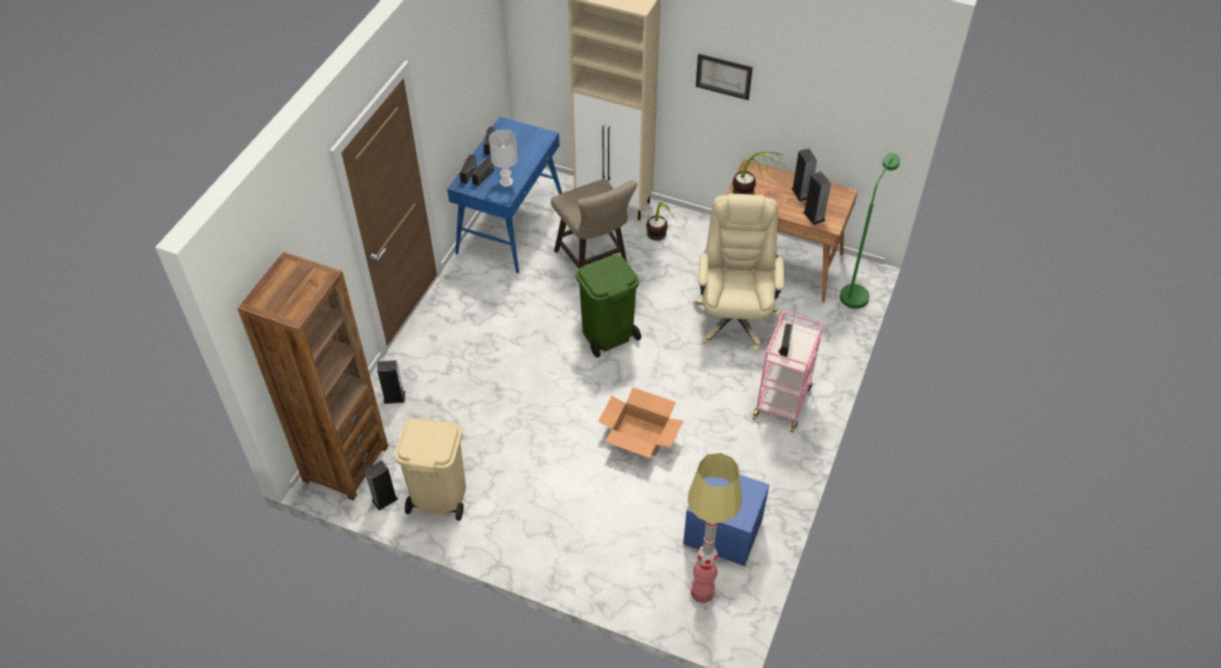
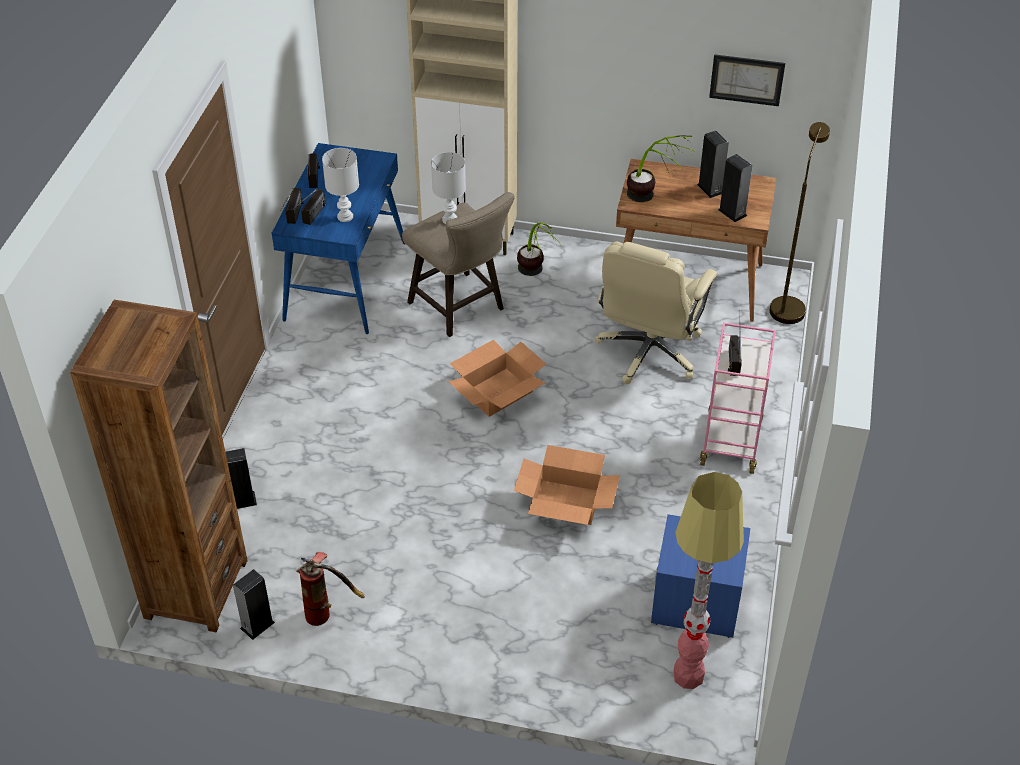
camera: 10 degrees left, 5 degrees down
(439, 497) = (327, 612): beige trash can -> fire extinguisher
(589, 193) = (449, 219): none -> white table lamp
(607, 335) = (497, 392): green trash can -> cardboard box
(723, 76) = (601, 55): picture -> picture (746, 79)
(734, 317) = (649, 352): beige office chair -> beige office chair turned 150 degrees counterclockwise
(856, 292) = (788, 305): green floor lamp -> brown floor lamp

